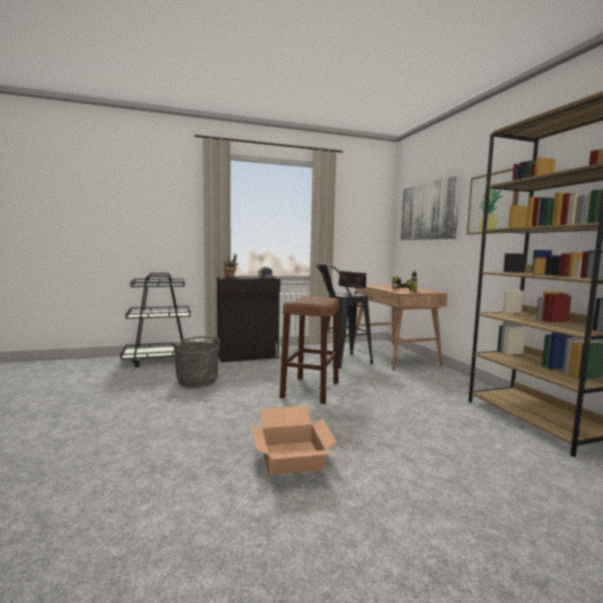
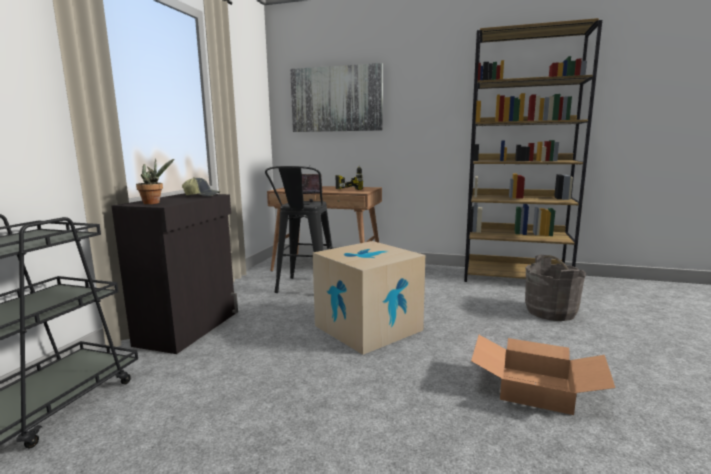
camera: 55 degrees left, 5 degrees up
(197, 381) = (230, 393): grey bucket -> grey bucket (550, 312)
(310, 389) = (368, 328): brown stool -> cardboard box
(493, 203) = (430, 96): picture -> none

